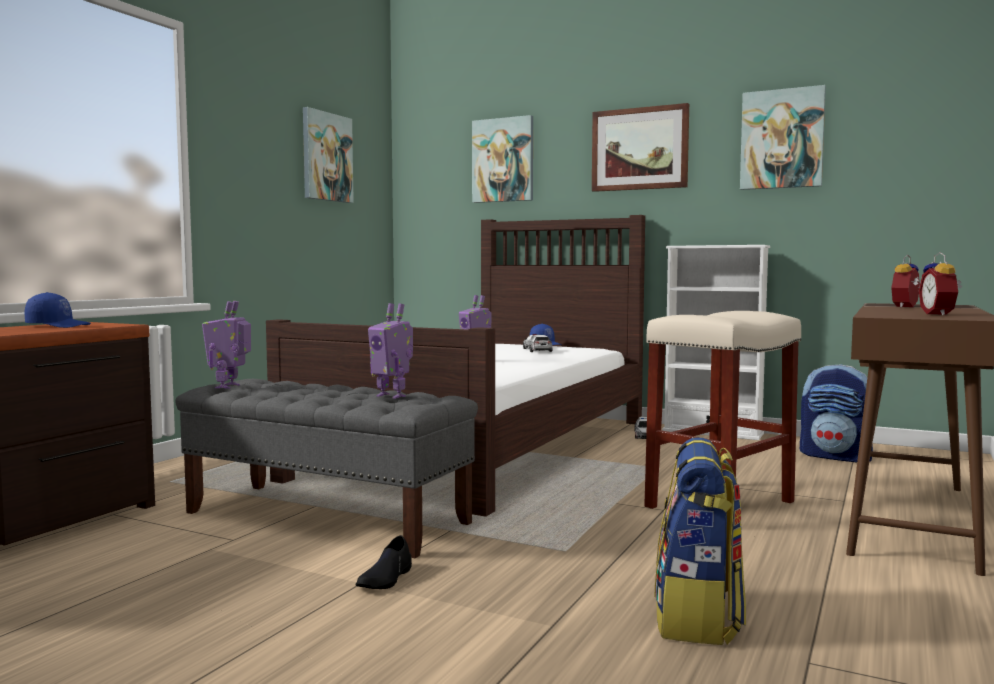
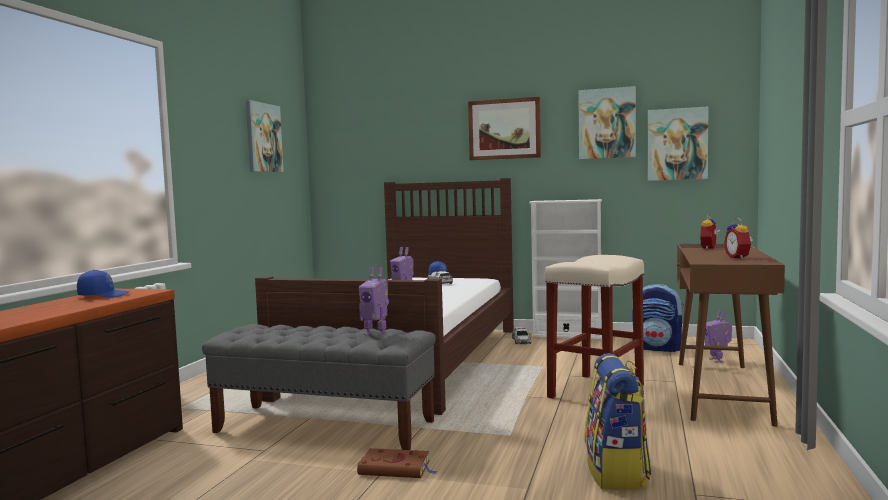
camera: 10 degrees left, 0 degrees up
(229, 386) = (242, 333): toy robot -> toy robot (717, 360)
(385, 579) = (396, 468): black shoe -> brown book
(503, 160) = (399, 136): picture -> picture (677, 144)

